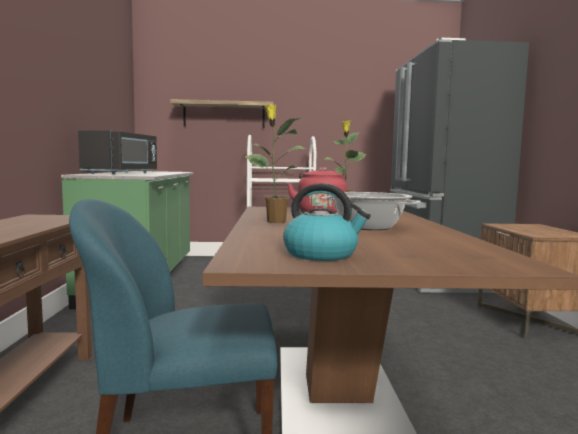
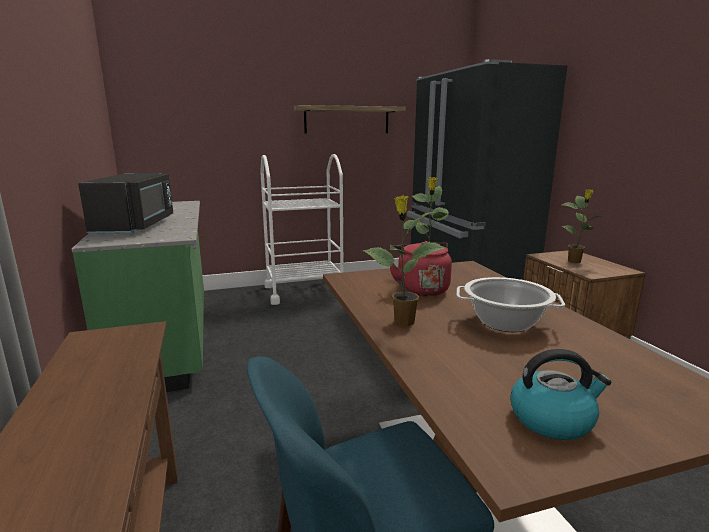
camera: 15 degrees left, 10 degrees up
(224, 115) = (226, 128): shelf -> shelf (347, 120)
(529, 229) = (575, 261): none -> potted plant

